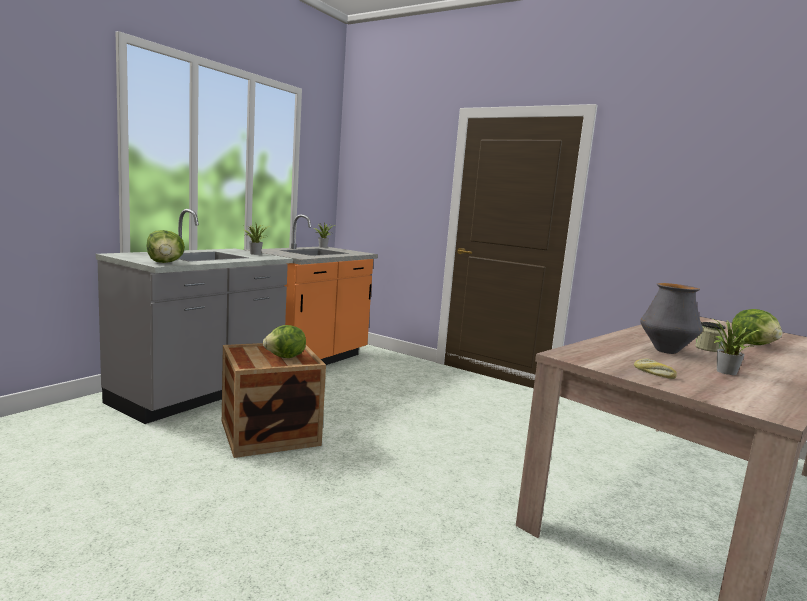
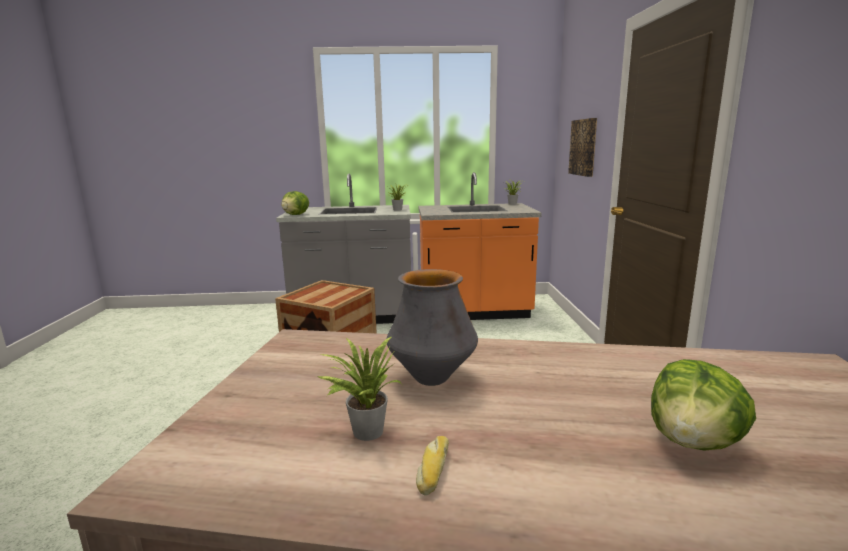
camera: 55 degrees right, 5 degrees up
(285, 357) = (329, 297): lettuce -> none
(397, 198) = (584, 147): none -> picture
(653, 373) = (276, 386): bread -> bread (432, 470)
(708, 348) = (527, 404): jar -> none

